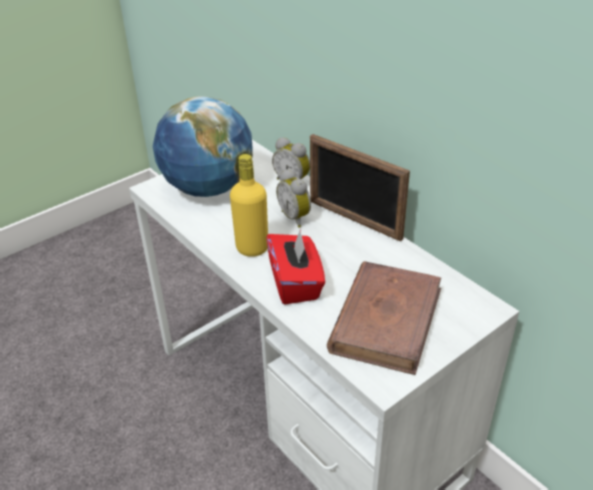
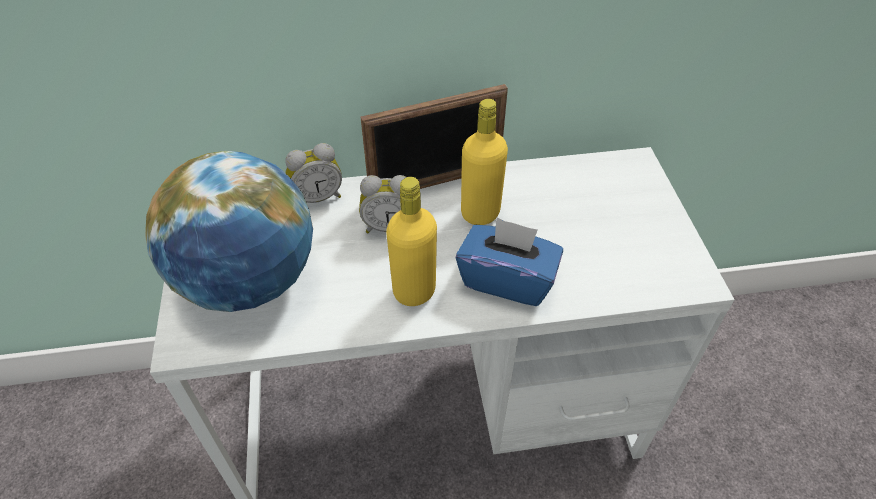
camera: 60 degrees left, 10 degrees up
(296, 283) = (507, 280): red tissue box -> blue tissue box
(345, 249) = (480, 213): none -> yellow bottle
(386, 320) = (611, 236): brown book -> none

